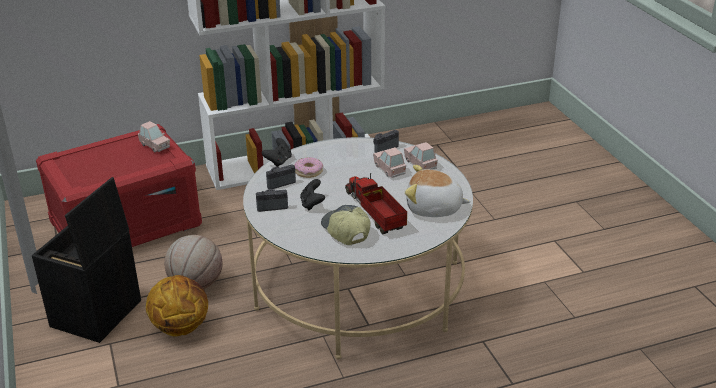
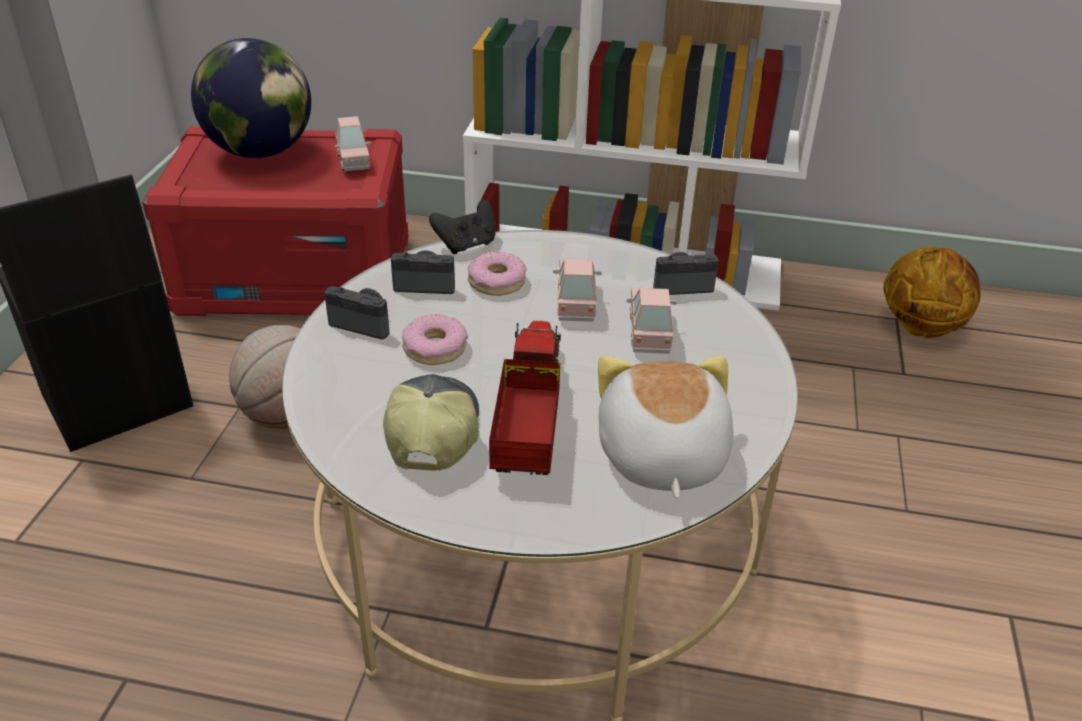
camera: 30 degrees right, 5 degrees up
(98, 157) = (261, 152): none -> globe
(181, 327) = (198, 479): basketball -> basketball (920, 327)
(312, 204) = (434, 348): black game controller -> donut
(420, 164) = (722, 344): pink toy car -> pink toy car (576, 302)
(434, 208) = (660, 457): plush toy -> plush toy turned 45 degrees clockwise

